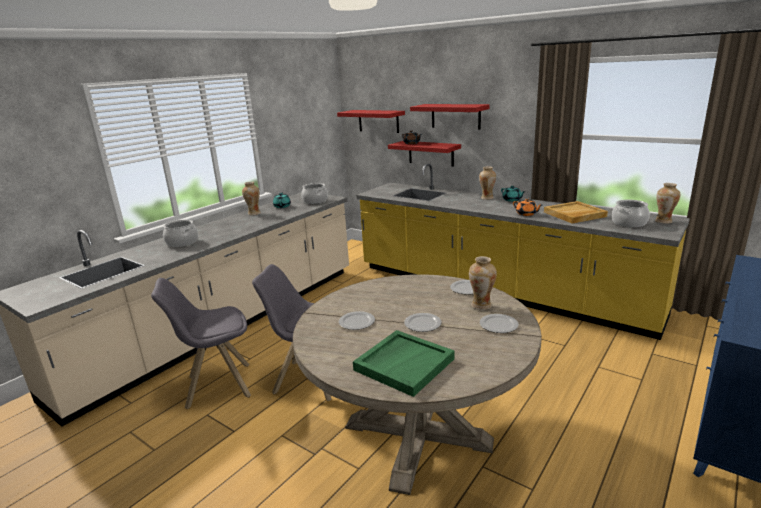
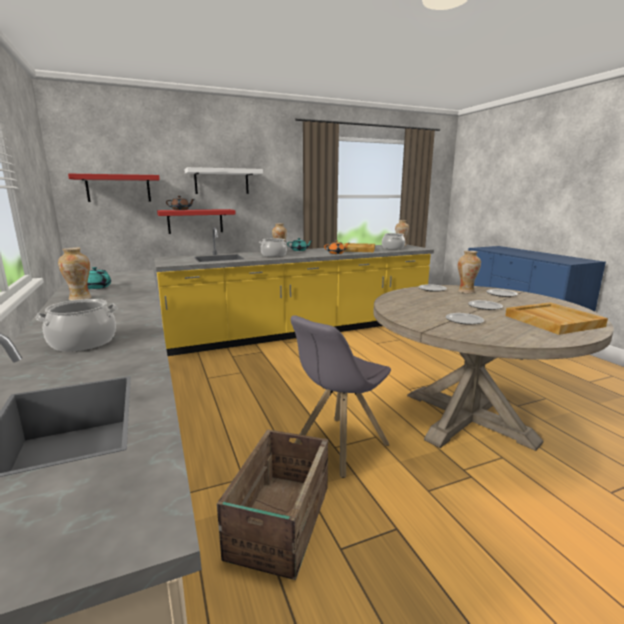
camera: 60 degrees left, 5 degrees down
(218, 386) = (278, 522): grey chair -> crate
(315, 201) = (126, 277): cooking pot -> cooking pot (273, 255)
(404, 364) = (552, 321): green tray -> beige tray
(455, 116) = (221, 181): red shelf -> white shelf

